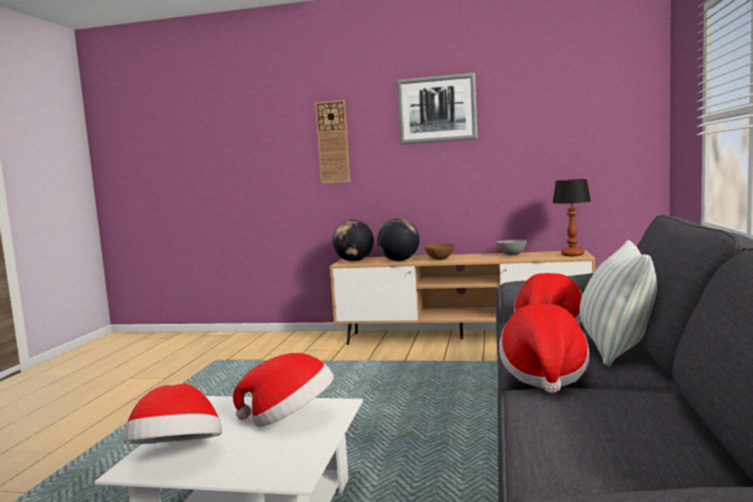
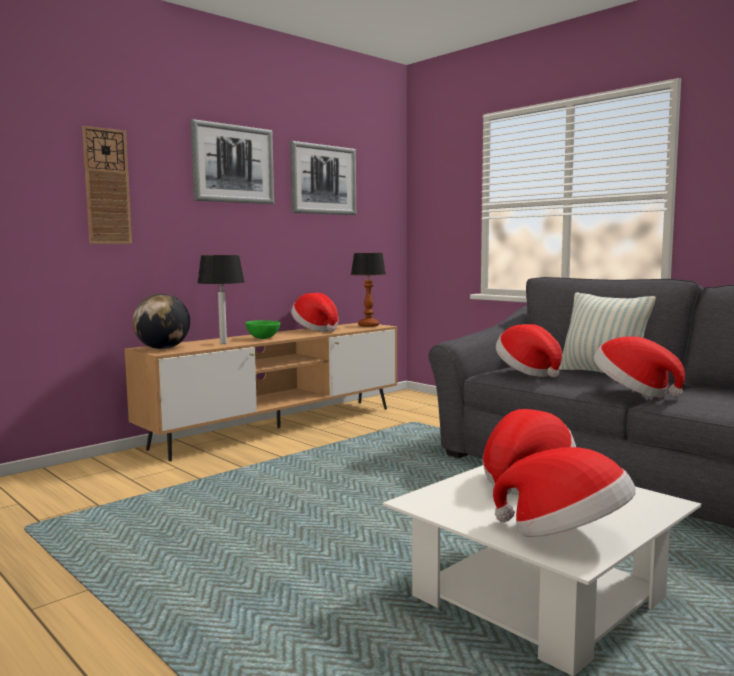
camera: 55 degrees left, 0 degrees up
(399, 260) = (222, 343): globe -> table lamp
(440, 259) = (263, 338): brown bowl -> green bowl
(511, 255) = (316, 329): grey bowl -> hat
(539, 108) = (323, 180): none -> picture

